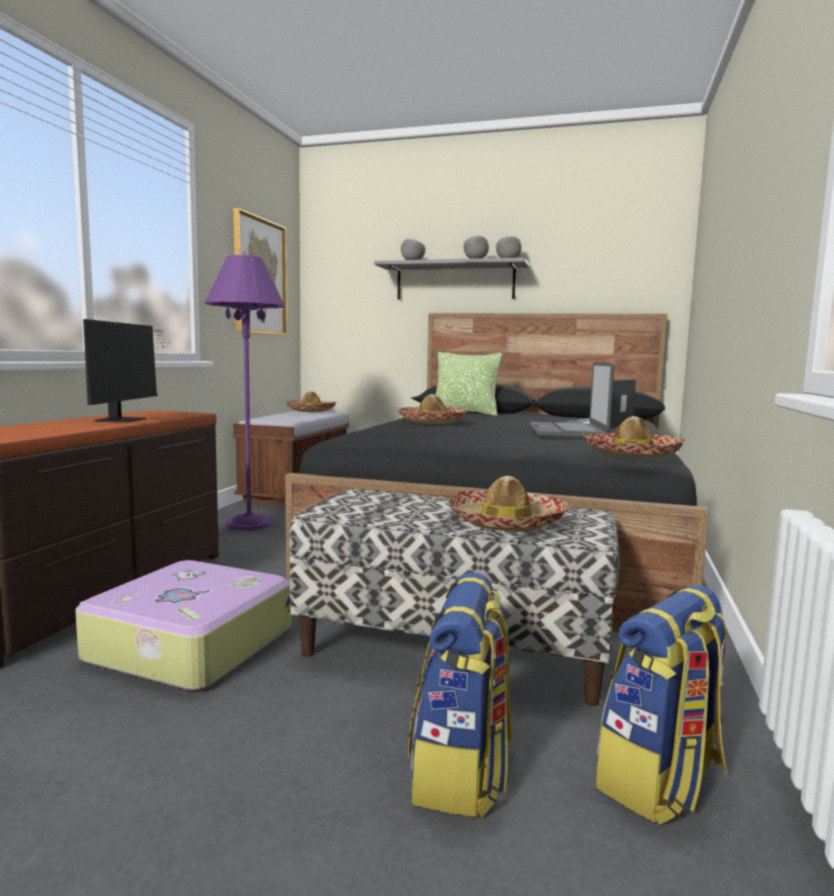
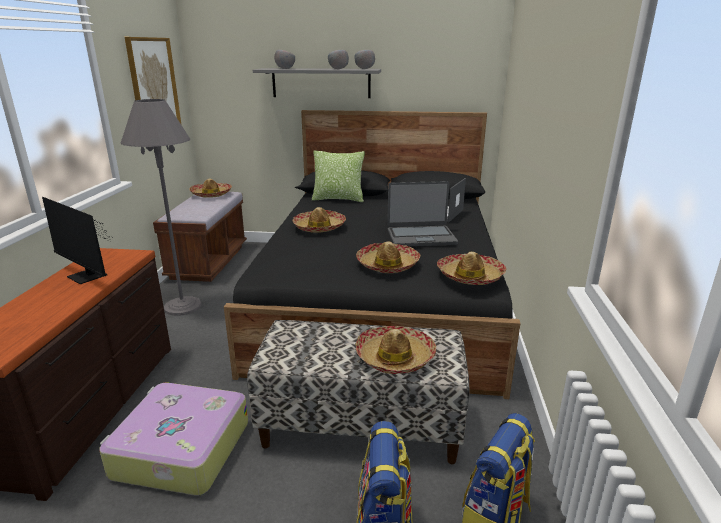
camera: 10 degrees left, 15 degrees up
(125, 419) = (88, 278): monitor -> monitor turned 135 degrees clockwise
(249, 523) = (182, 306): purple floor lamp -> grey floor lamp
(514, 443) = (387, 265): none -> hat
(567, 432) = (421, 237): laptop -> laptop turned 90 degrees counterclockwise

